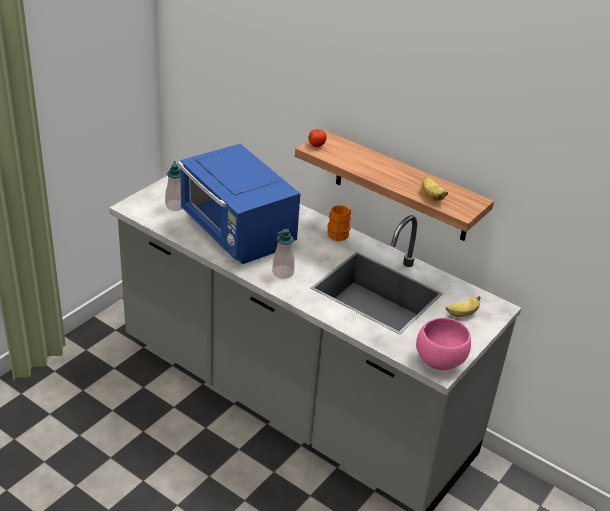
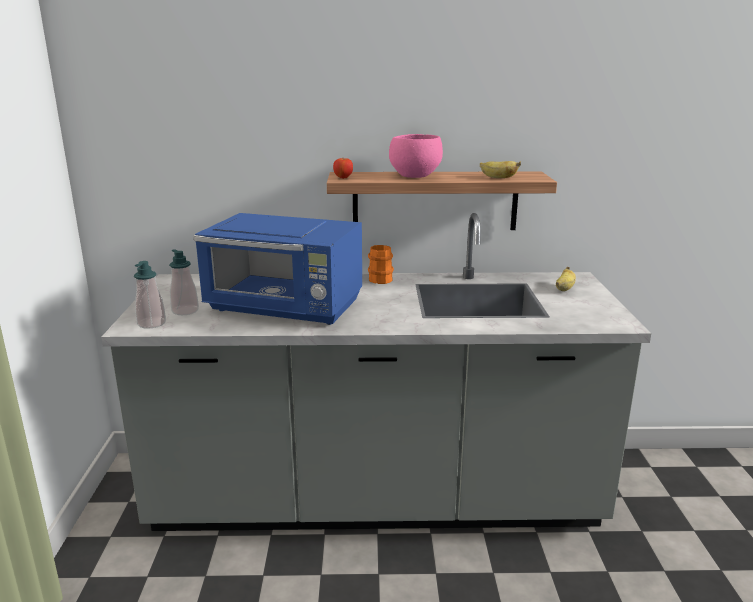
camera: 35 degrees left, 15 degrees down
(283, 272) = (379, 317): soap dispenser -> soap dispenser (151, 323)
(438, 360) = (609, 320): pink bowl -> pink bowl (413, 176)

